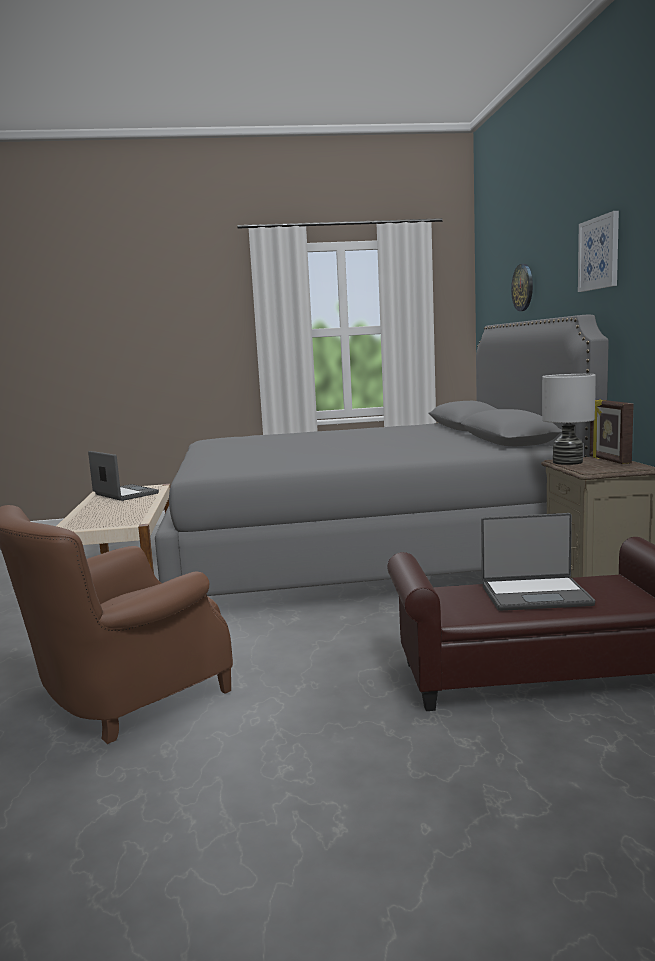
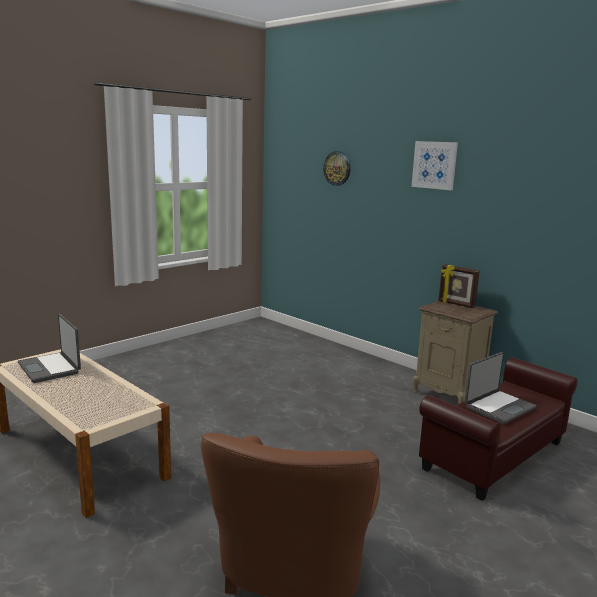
camera: 40 degrees left, 5 degrees up
(124, 494) = (50, 368): laptop -> laptop turned 135 degrees counterclockwise
(363, 556) = (260, 384): grey bed -> none
(567, 462) = (439, 308): grey table lamp -> none

